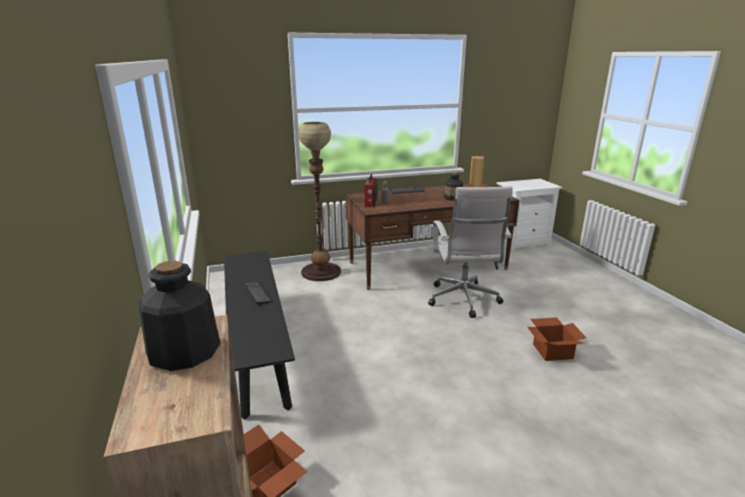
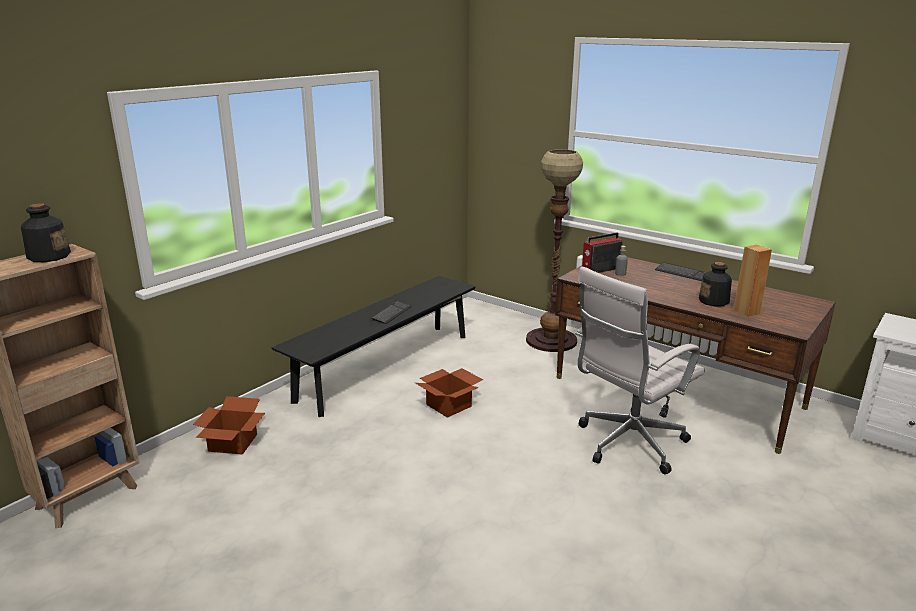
camera: 55 degrees right, 0 degrees up
(552, 351) = (601, 547): cardboard box -> cardboard box (450, 405)

